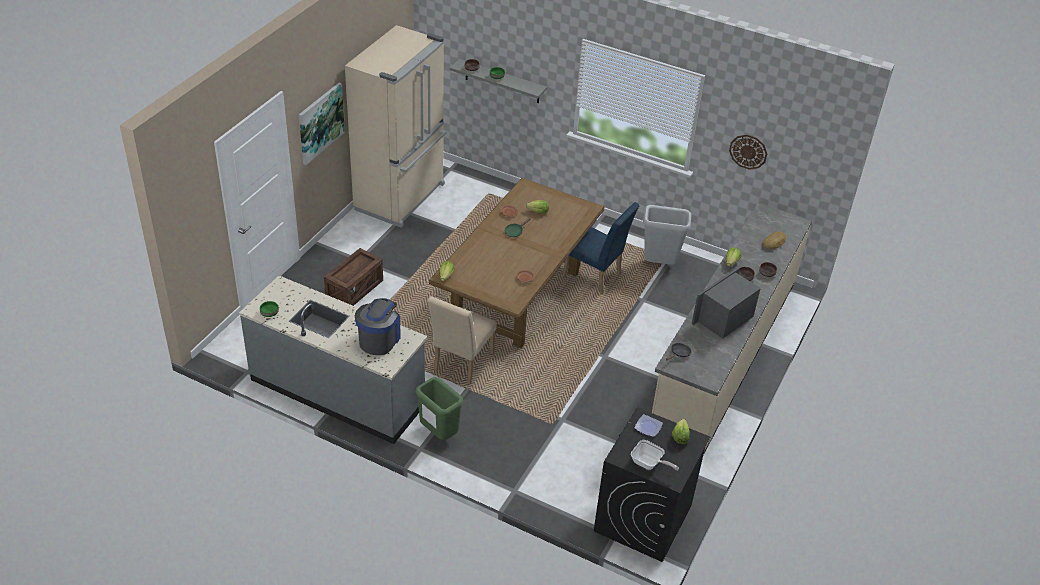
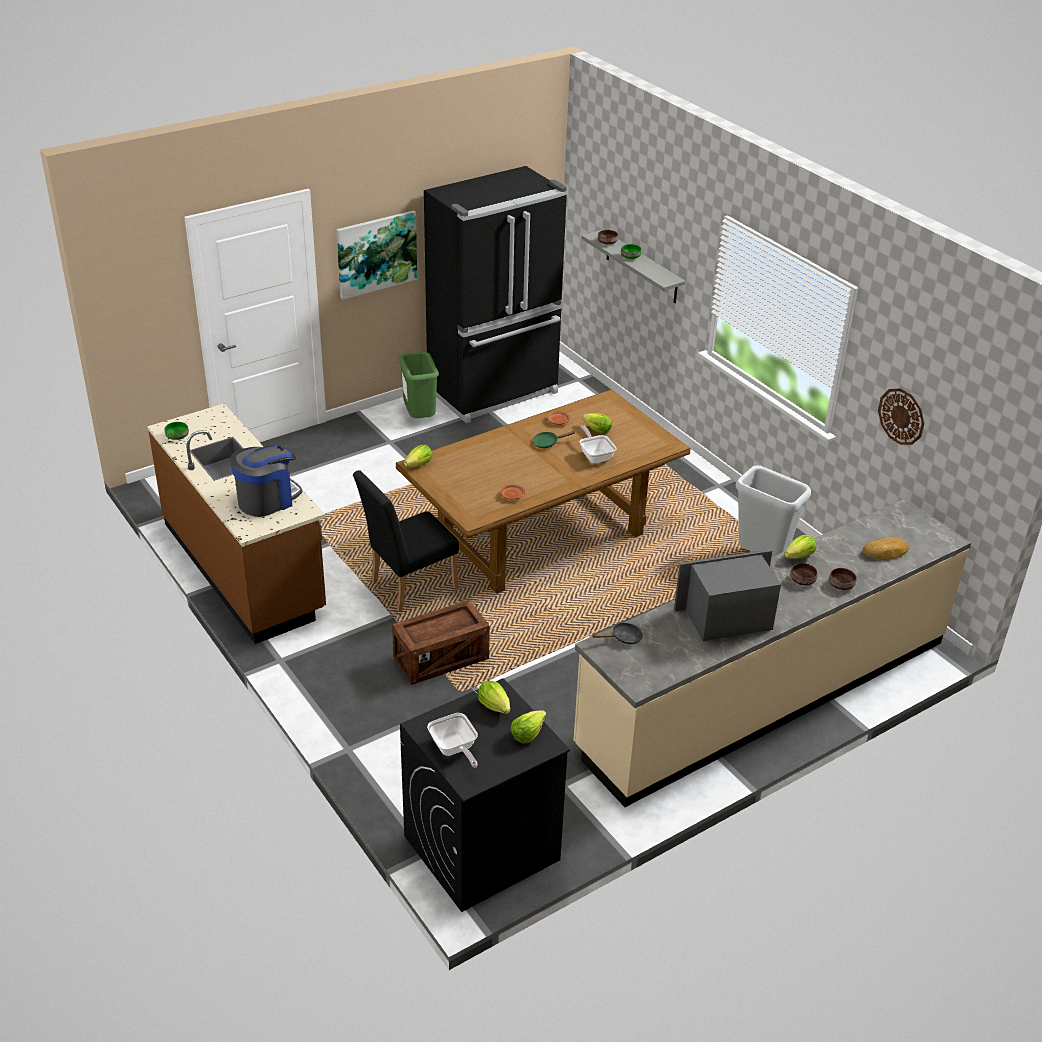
camera: 30 degrees right, 5 degrees down
(338, 391) = (244, 567): grey counter -> brown counter
(354, 290) = (357, 470): crate -> crate (441, 659)
(401, 197) = (495, 393): beige fridge -> black fridge
(438, 433) = (315, 652): green trash can -> green trash can (419, 418)
(461, 365) = (408, 587): beige chair -> black chair
(552, 231) = (595, 455): none -> frying pan
(595, 278) = (661, 547): blue chair -> none
(648, 426) = (495, 705): plate -> lettuce

